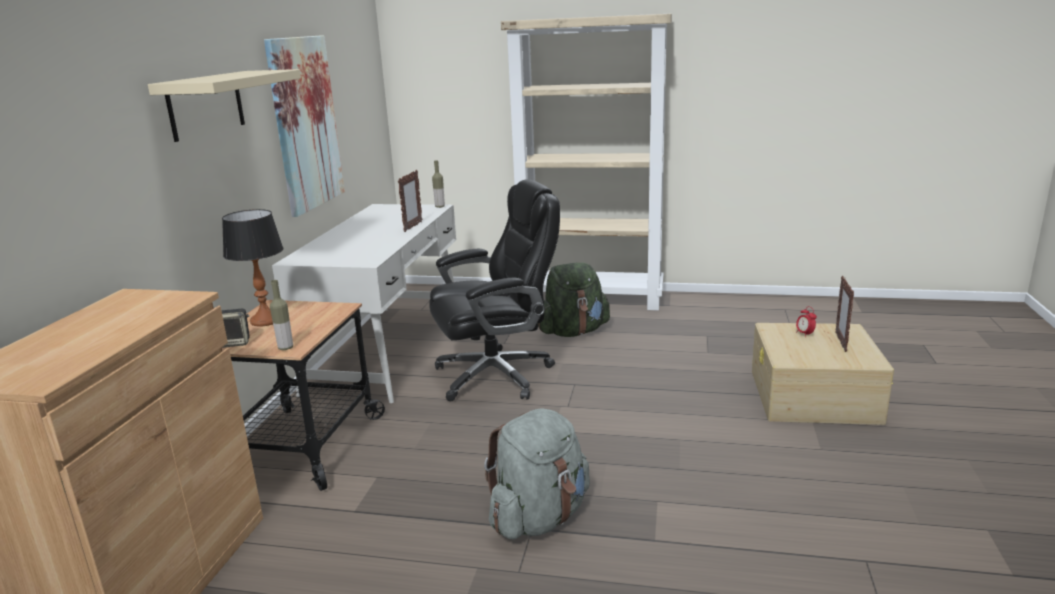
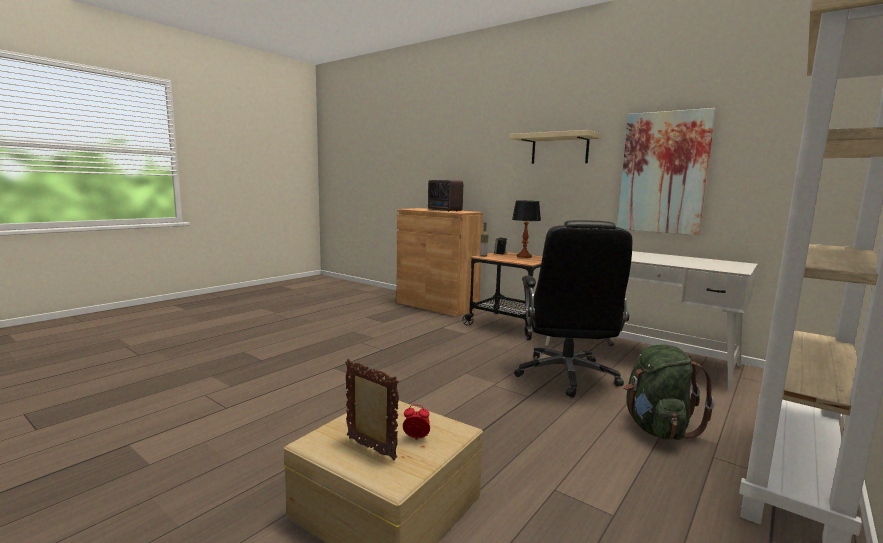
camera: 115 degrees right, 10 degrees down
(121, 321) = (444, 210): none -> radio
(412, 227) = (654, 262): picture frame -> none
(440, 206) = (738, 271): bottle -> none
(539, 517) = (387, 352): grey backpack -> none

